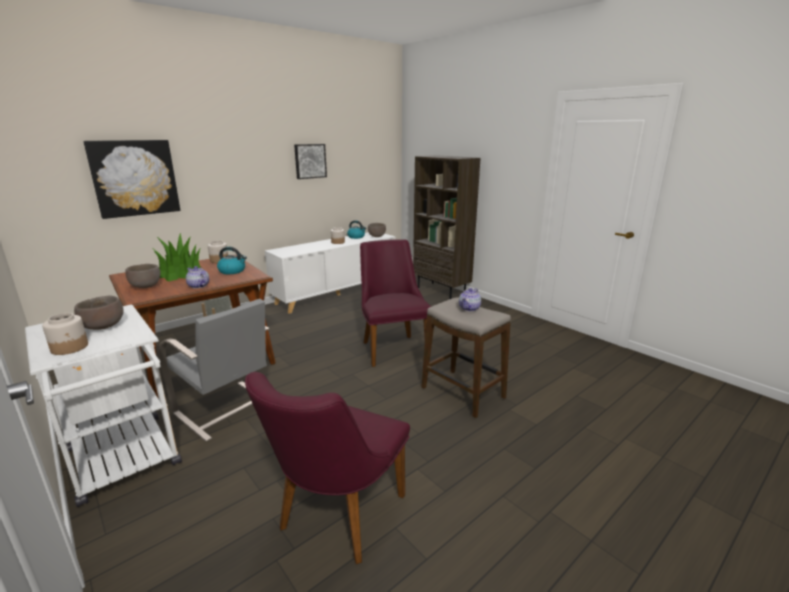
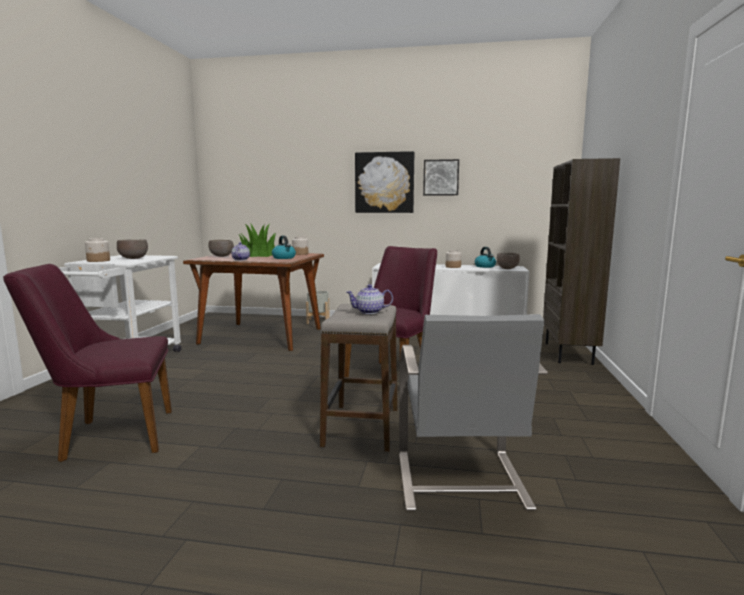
camera: 50 degrees right, 10 degrees down
(135, 178) = (281, 186): picture -> picture (384, 182)
(226, 409) = (210, 361): grey chair -> grey chair (460, 481)

